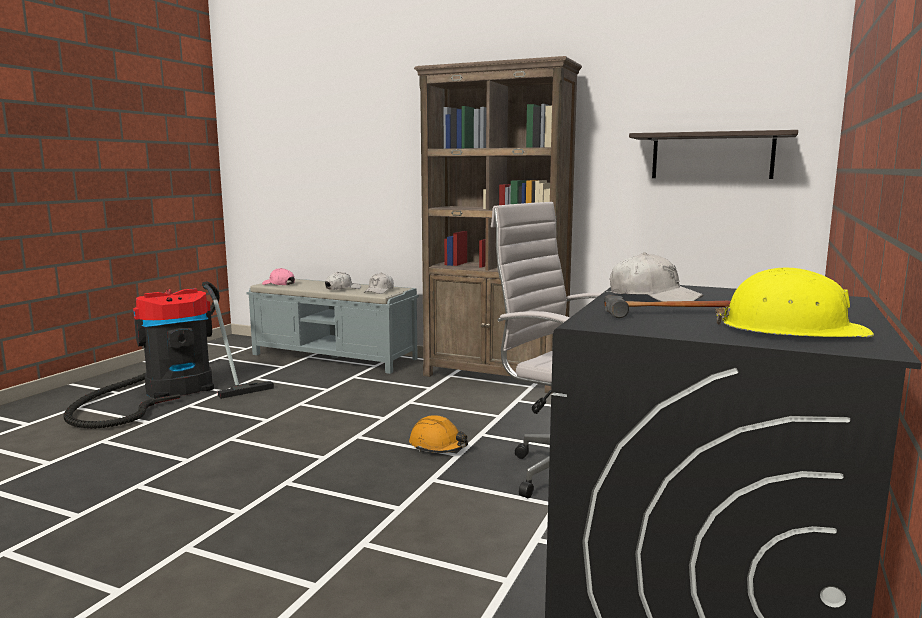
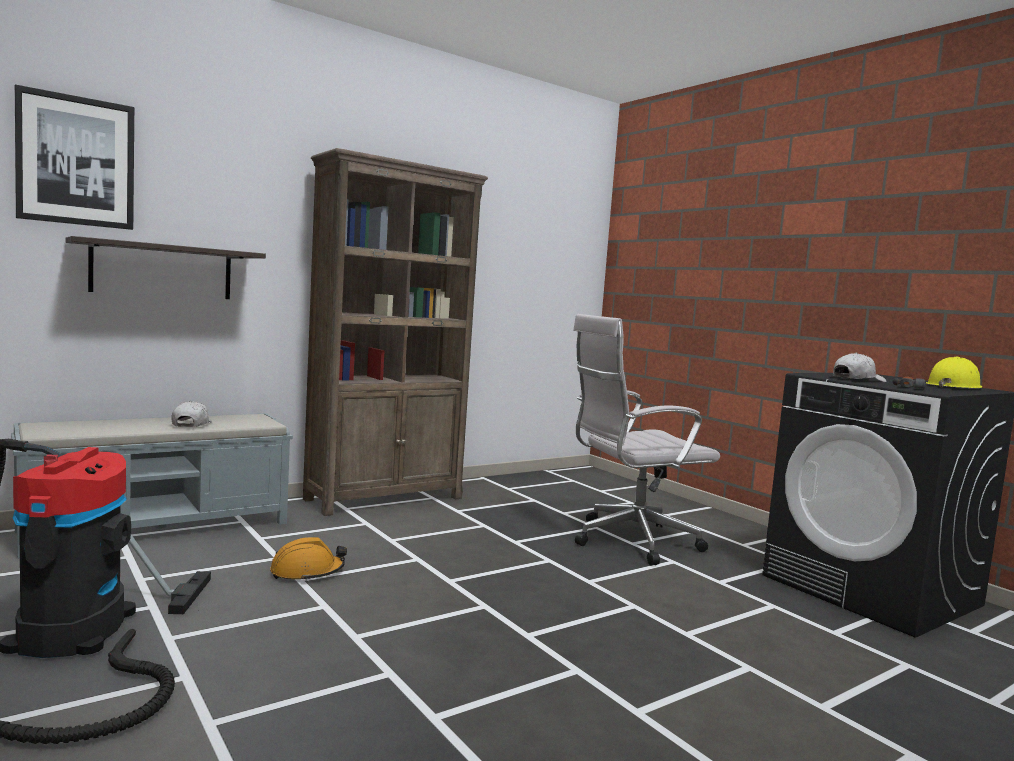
camera: 60 degrees left, 5 degrees down
(279, 284) = (68, 431): pink cap -> none
(306, 112) = (76, 161): none -> picture
(379, 291) = (248, 421): white cap -> none
(438, 446) = (522, 561): orange hard hat -> orange hard hat (307, 572)
(712, 156) = (540, 276): shelf -> shelf (162, 271)

